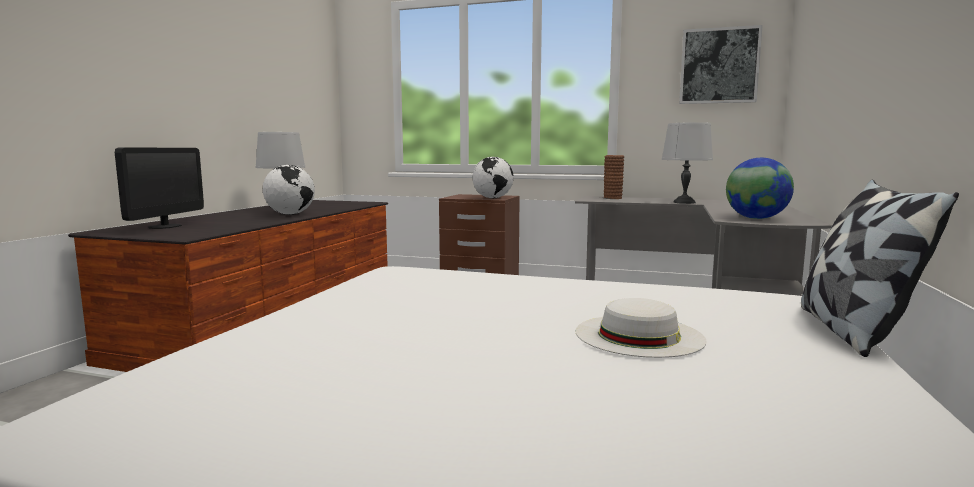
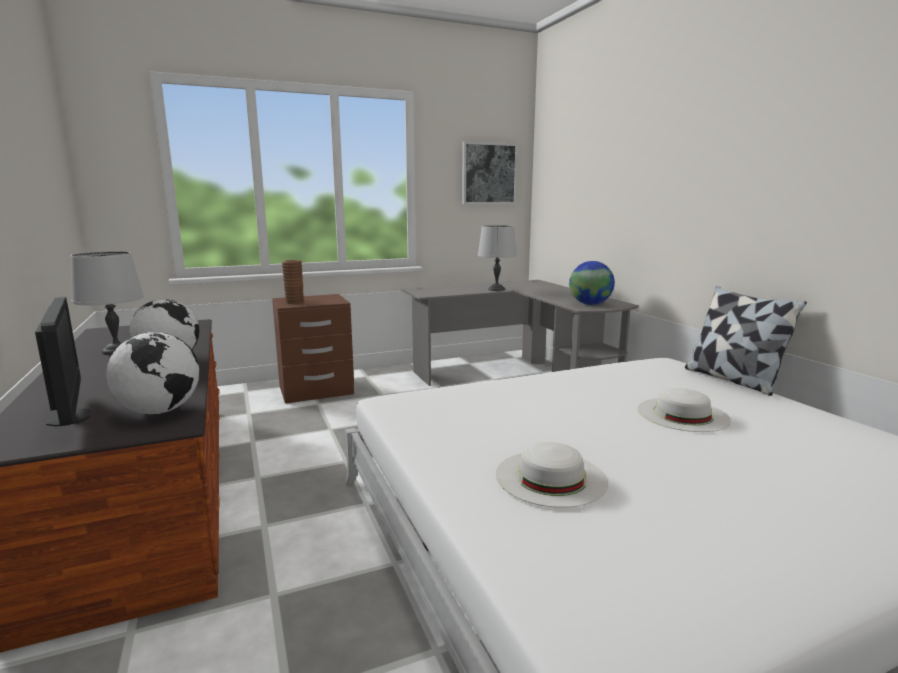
camera: 40 degrees left, 5 degrees up
(351, 334) = (551, 477): none -> white hat
(493, 198) = (331, 301): globe -> globe (160, 411)
(612, 198) = (433, 290): brown vase -> brown vase (294, 302)

